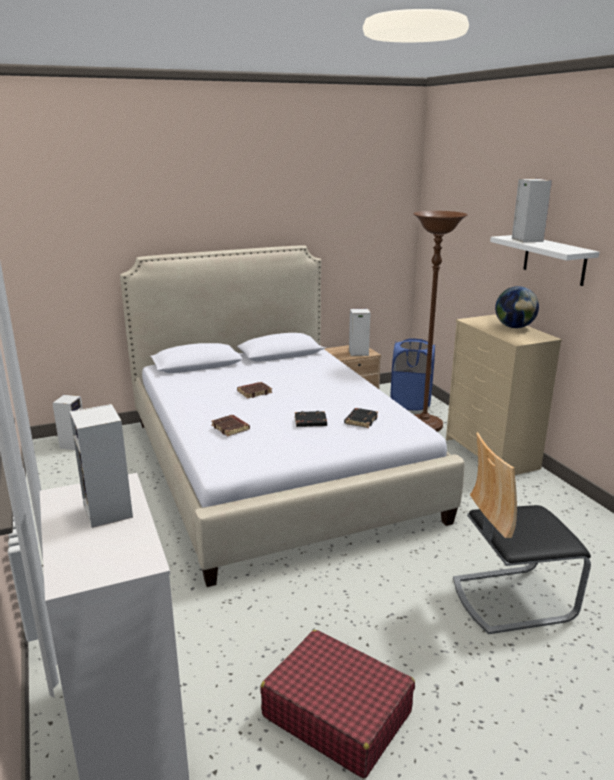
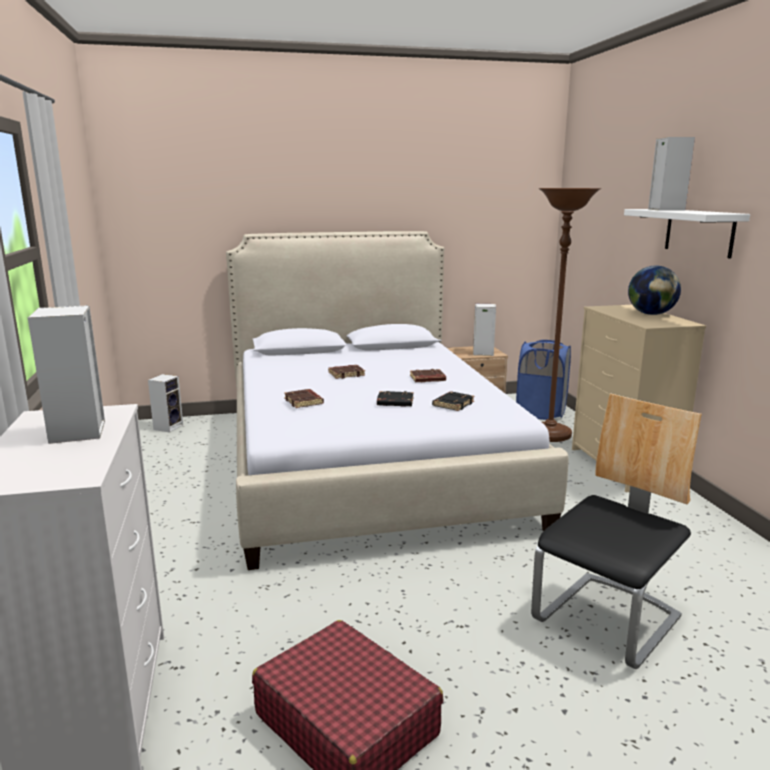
camera: 10 degrees right, 5 degrees down
(328, 393) = (427, 379): none -> brown book
(511, 598) = (608, 620): chair -> chair turned 135 degrees clockwise

